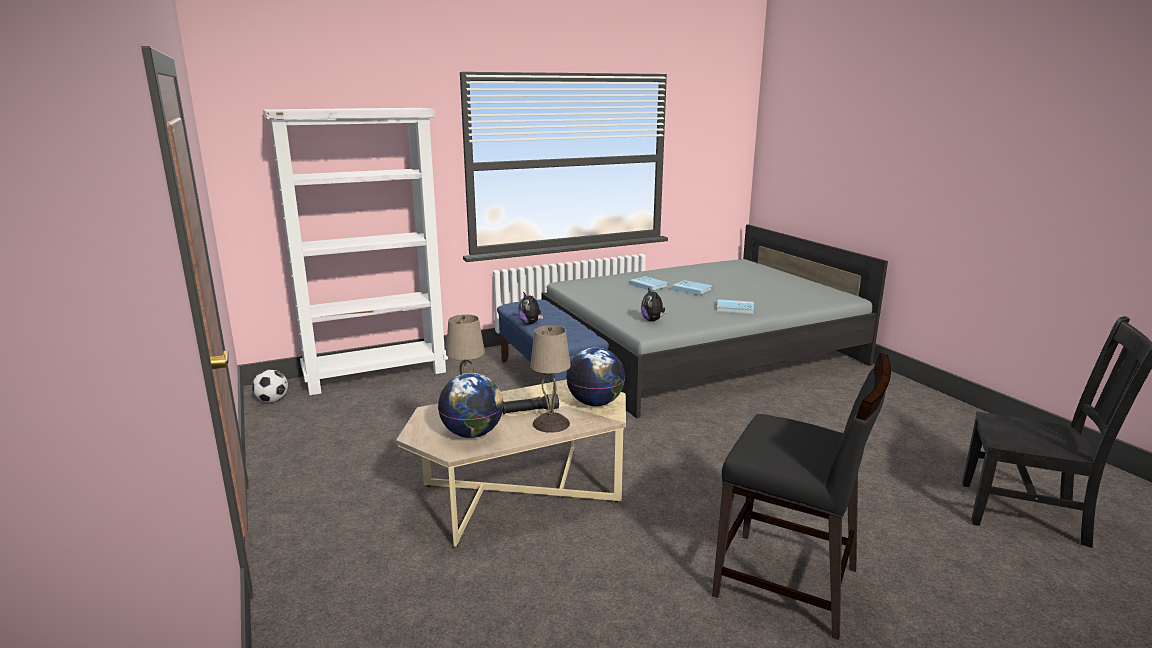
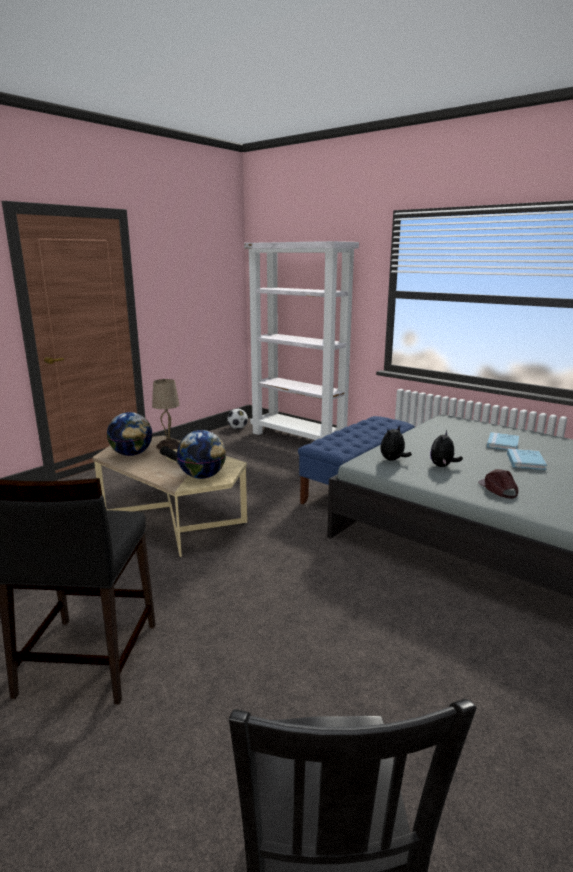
camera: 65 degrees right, 0 degrees up
(530, 323) = (344, 430): plush toy -> plush toy (442, 466)
(551, 424) = (158, 470): beige table lamp -> none
(735, 308) = (498, 489): blue book -> brown cap

